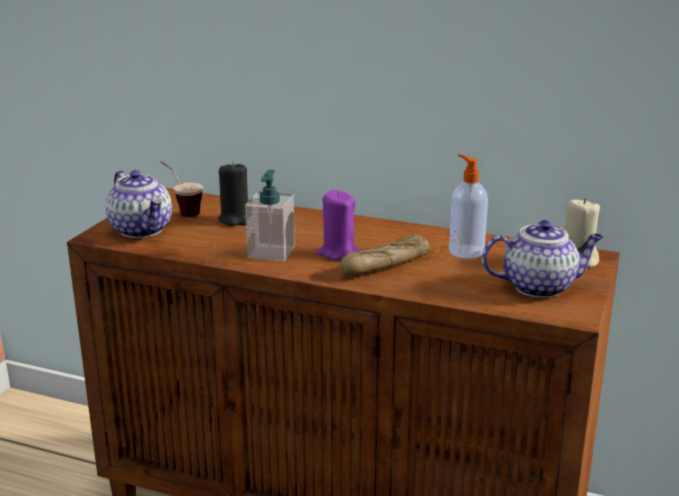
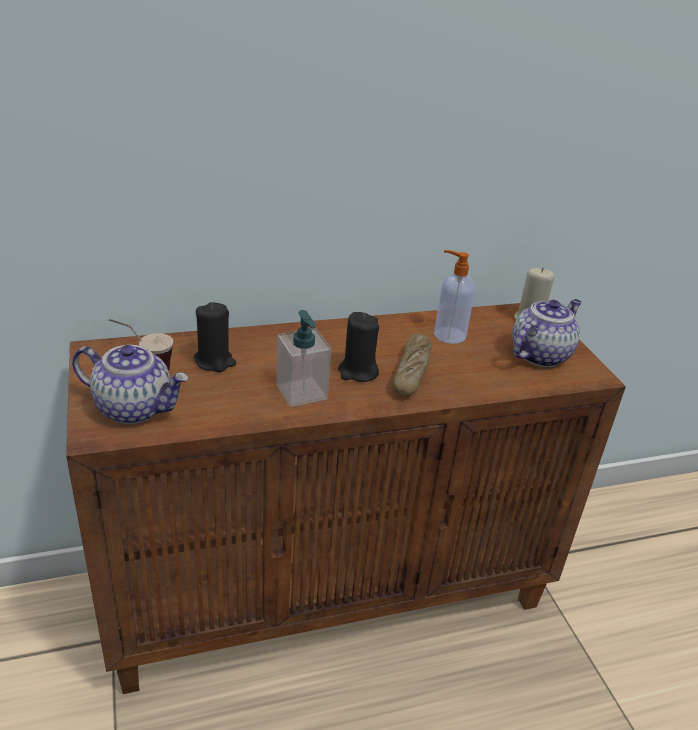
camera: 40 degrees left, 10 degrees up
(337, 253) = (358, 372): purple candle -> black candle

